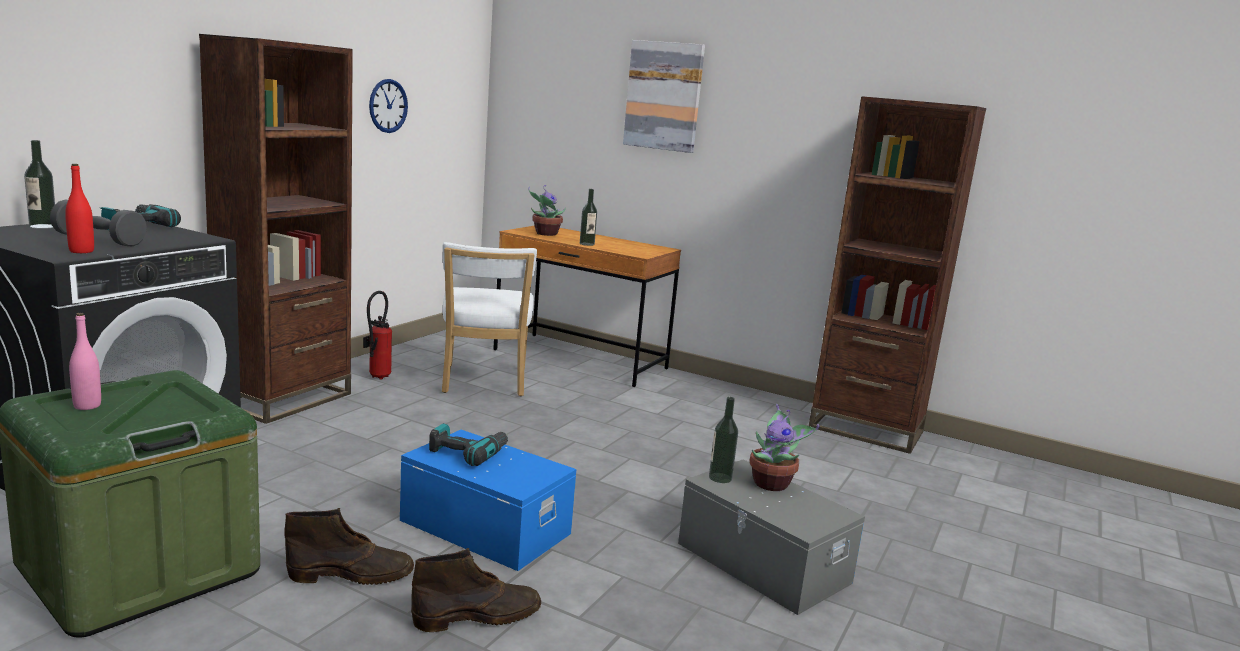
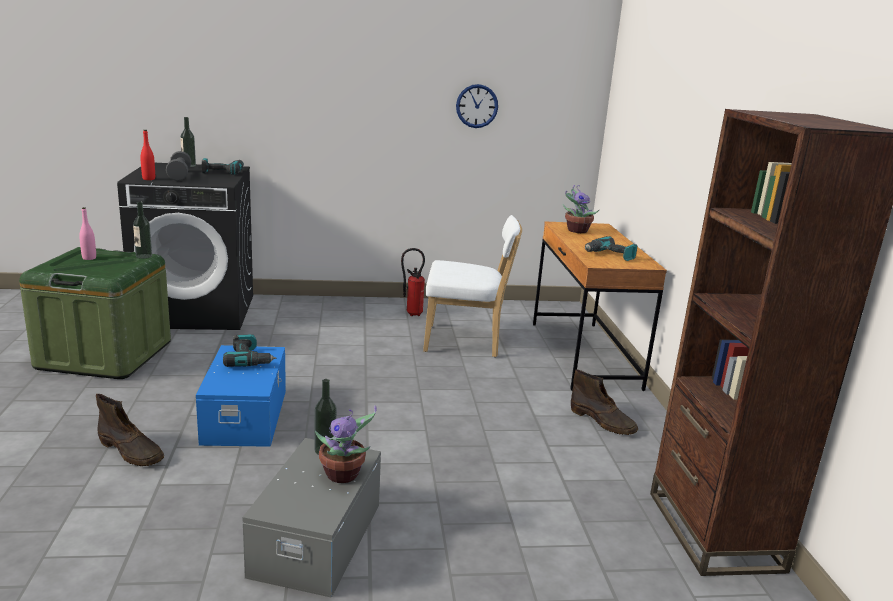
camera: 55 degrees right, 5 degrees up
(284, 399) = (335, 307): brown bookcase -> none
(352, 575) = (146, 401): brown boot -> brown boot (603, 421)
(483, 382) = (466, 342): white chair -> white chair turned 135 degrees counterclockwise
(587, 244) = (580, 245): bottle -> bottle (144, 256)
(627, 247) = (610, 255): none -> power drill
(664, 96) = (683, 104): picture -> none

